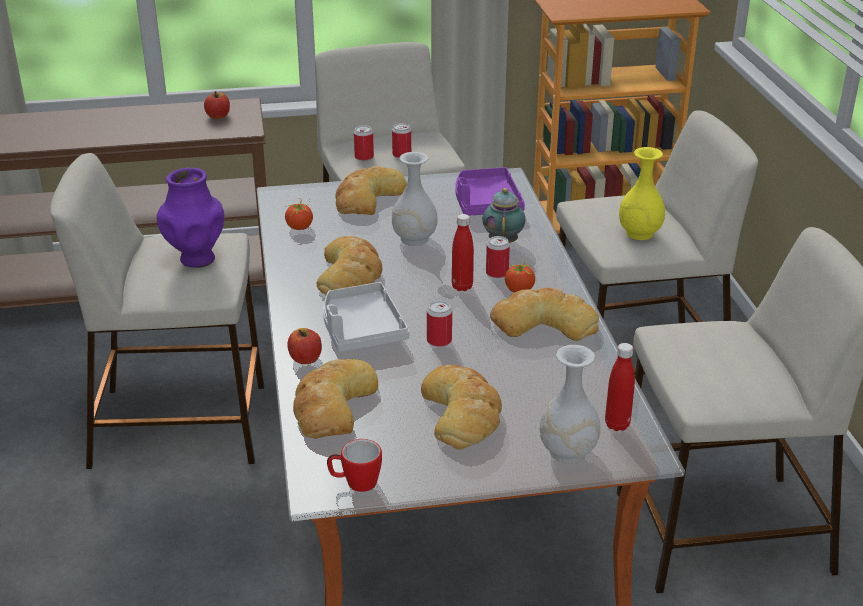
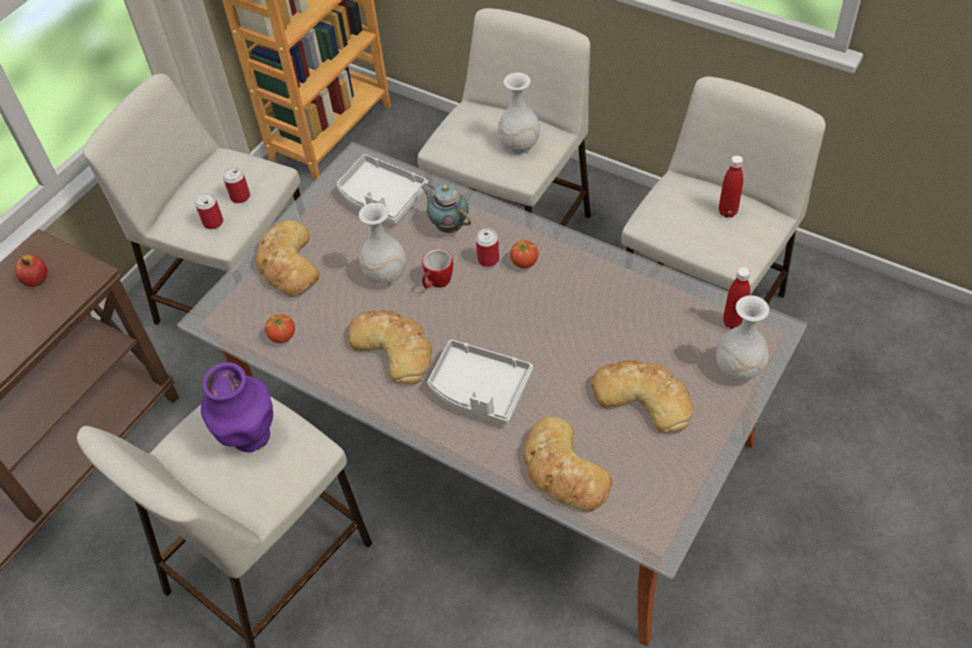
camera: 45 degrees left, 20 degrees up
(305, 359) = (485, 450): apple -> none
(355, 483) = (669, 513): mug -> mug (437, 283)
(439, 341) = (542, 352): can -> none
(462, 287) = (485, 291): red bottle -> red bottle (727, 212)
(485, 203) = (381, 198): purple tray -> grey tray
(544, 323) = (579, 277): bread -> none
(639, 233) = (519, 145): yellow vase -> white vase

